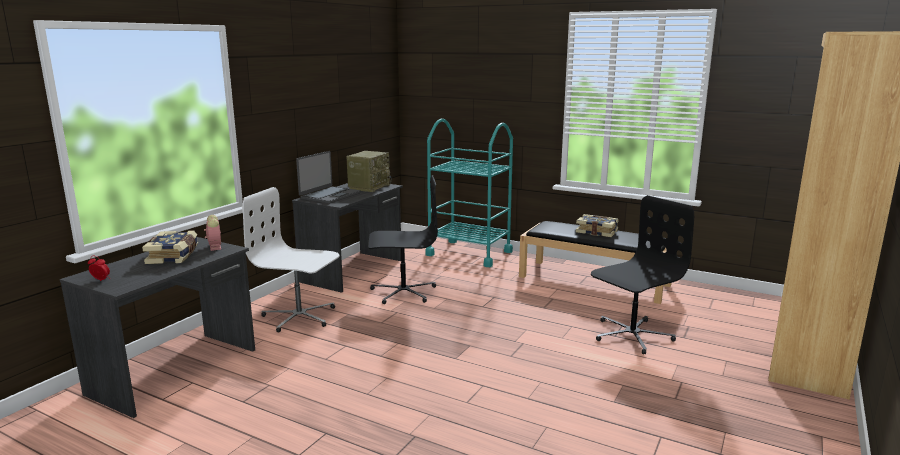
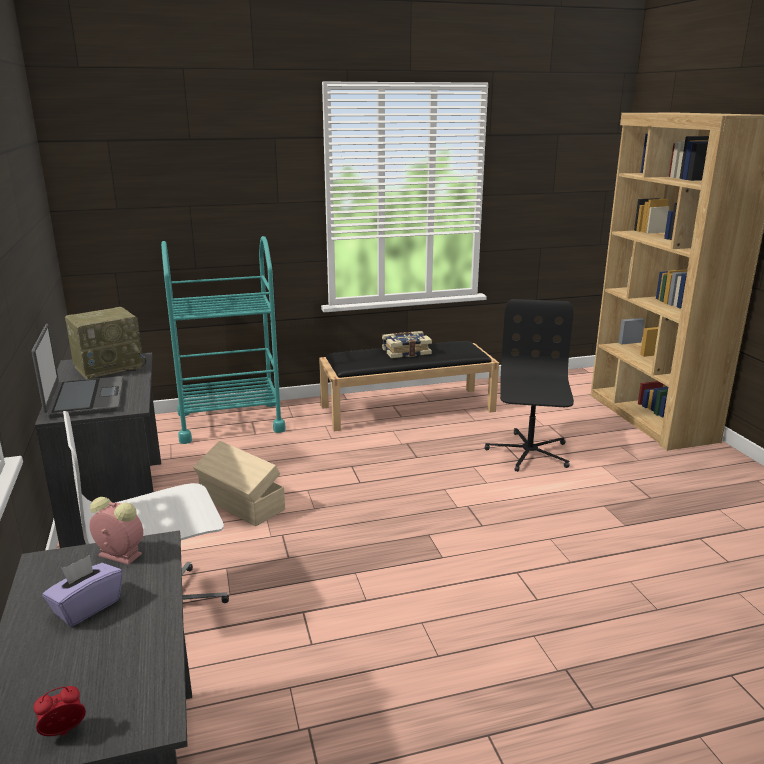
camera: 45 degrees left, 5 degrees up
(174, 256) = (86, 607): book -> purple tissue box
(369, 187) = (109, 367): radio -> radio turned 75 degrees clockwise
(403, 292) = (241, 504): black office chair -> beige storage box

